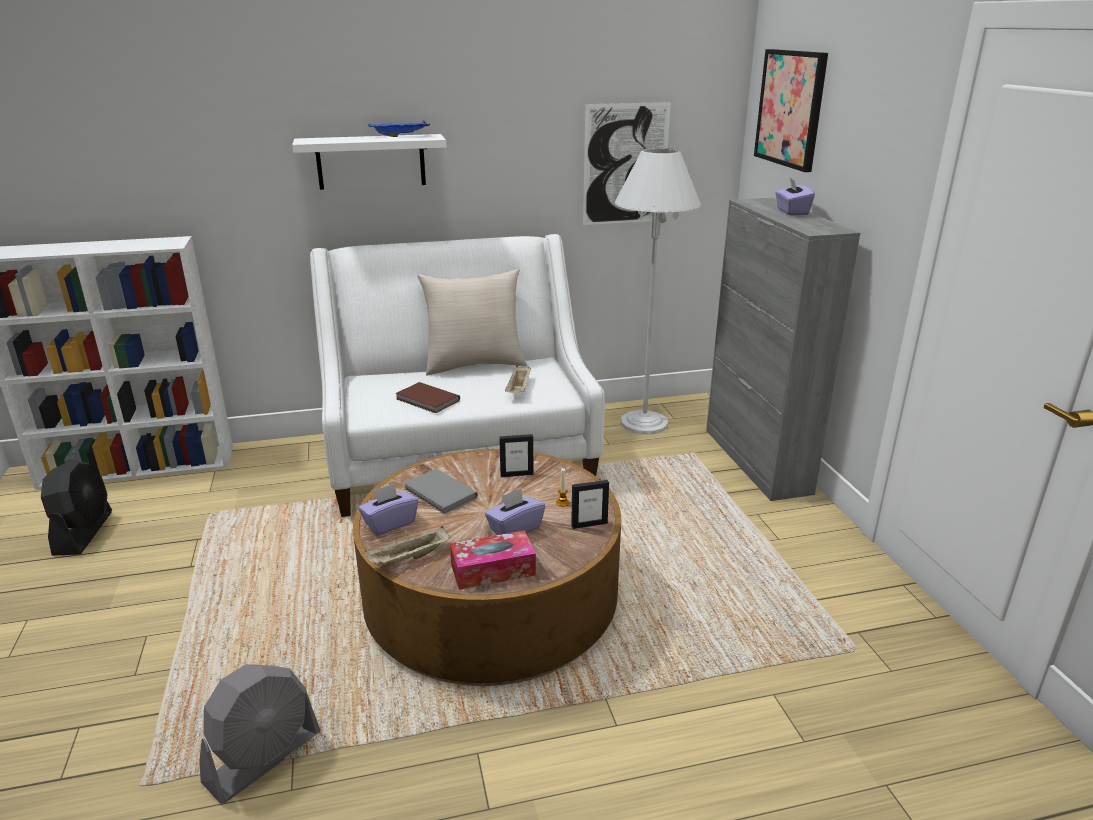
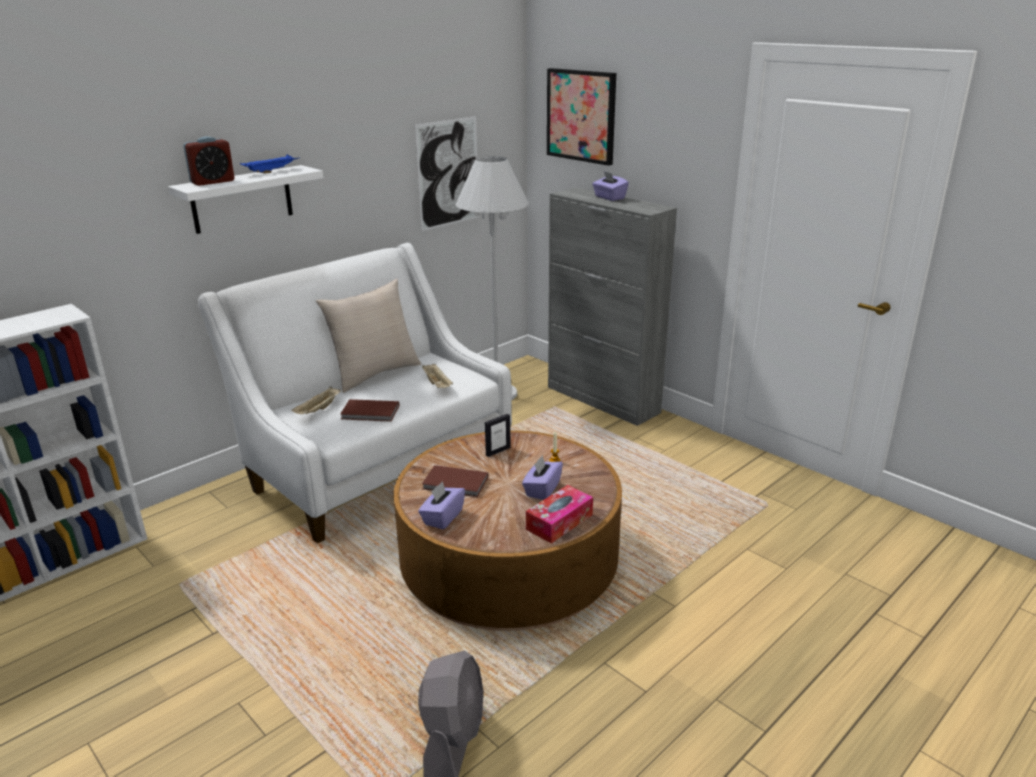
camera: 30 degrees left, 0 degrees up
(84, 533) = (52, 648): black fan -> none
(333, 138) = (212, 182): none -> alarm clock
(409, 558) = (489, 536): beige tray -> beige tray (318, 410)
(439, 494) = (456, 484): grey book -> brown book
(589, 524) = (589, 469): picture frame -> none

